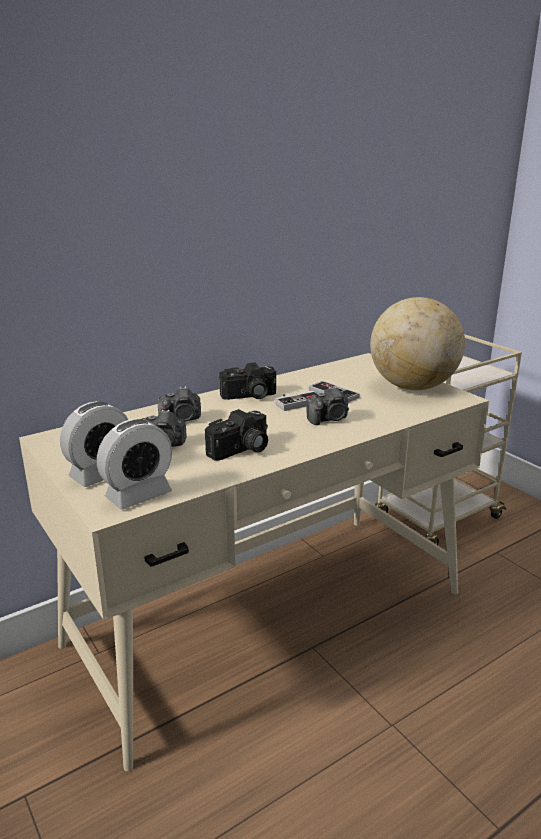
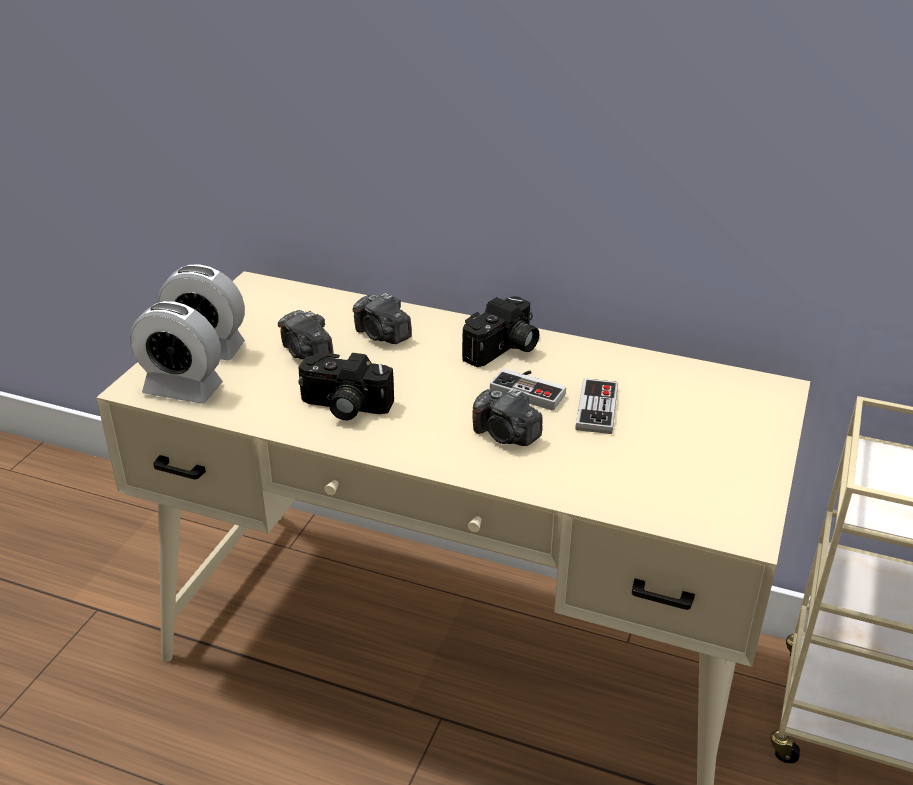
camera: 55 degrees right, 10 degrees up
(249, 396) = (503, 350): camera -> camera turned 90 degrees counterclockwise
(413, 387) = (723, 468): globe -> none

